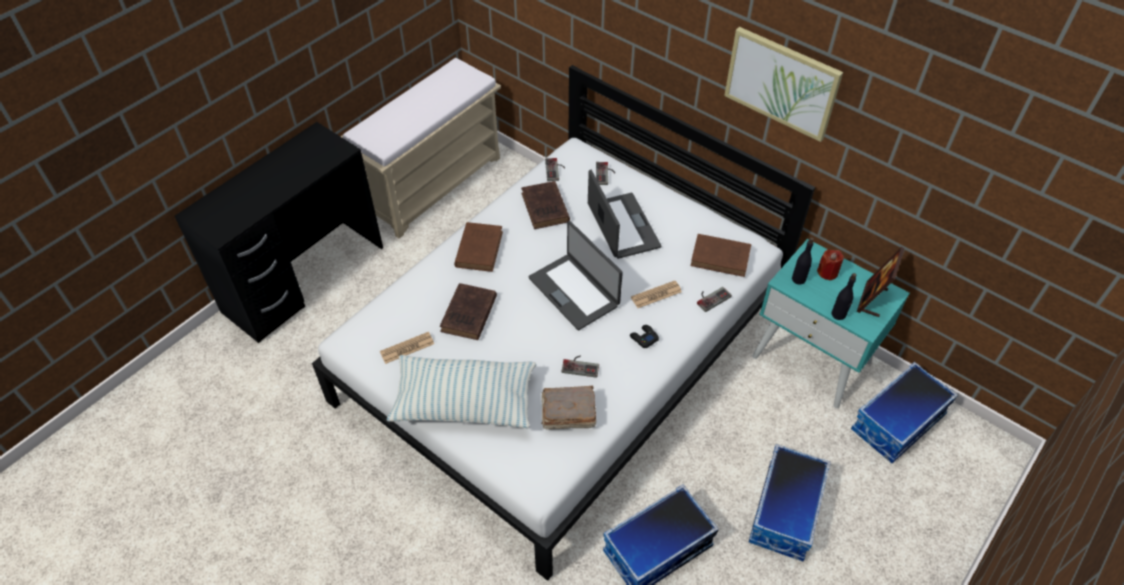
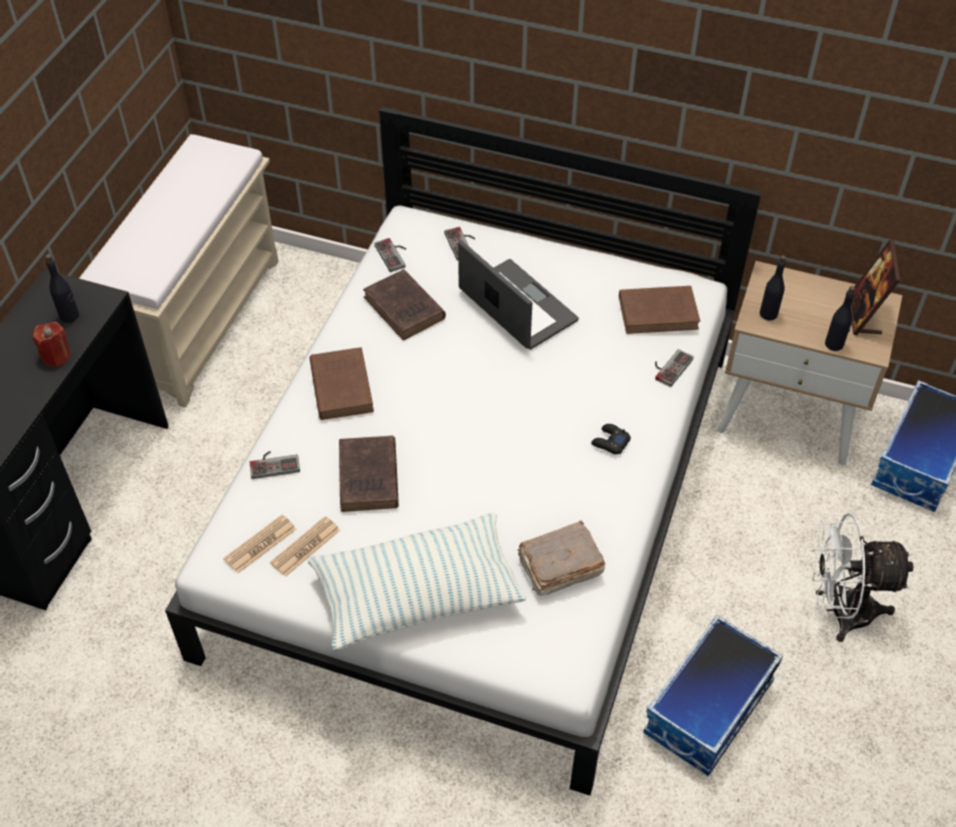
camera: 20 degrees left, 0 degrees up
(317, 155) = (70, 316): none -> black bottle
(574, 291) = (495, 407): laptop -> none
(581, 365) = (547, 500): game controller -> game controller (274, 463)
(656, 295) = (600, 382): newspaper -> newspaper (260, 544)
(782, 83) = (698, 67): picture -> none
(786, 512) = (840, 611): storage box -> white fan
(812, 359) = (790, 413): turquoise nightstand -> beige nightstand
(827, 272) = (798, 296): red candle -> red candle (56, 356)

